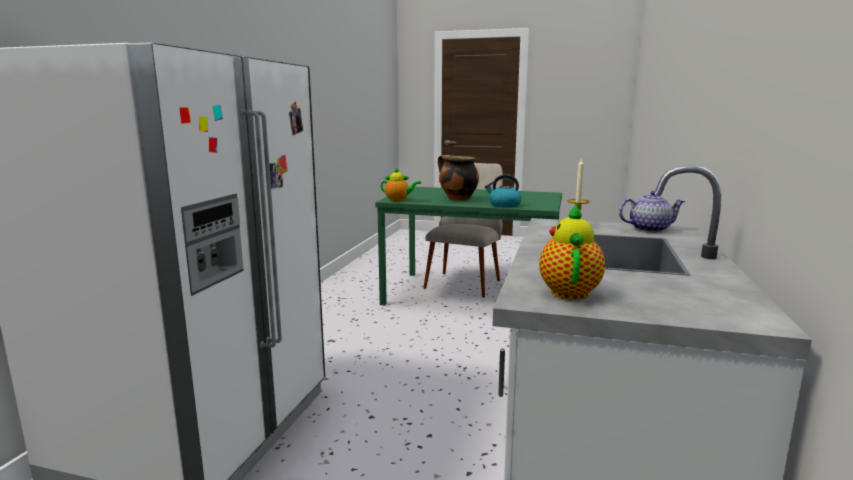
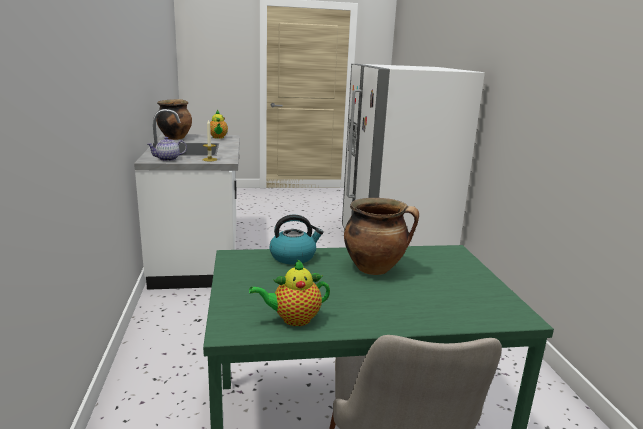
camera: 155 degrees right, 5 degrees up
(398, 200) = (442, 251): teapot -> teapot (293, 319)
(711, 298) = (175, 138): none -> cooking pot

